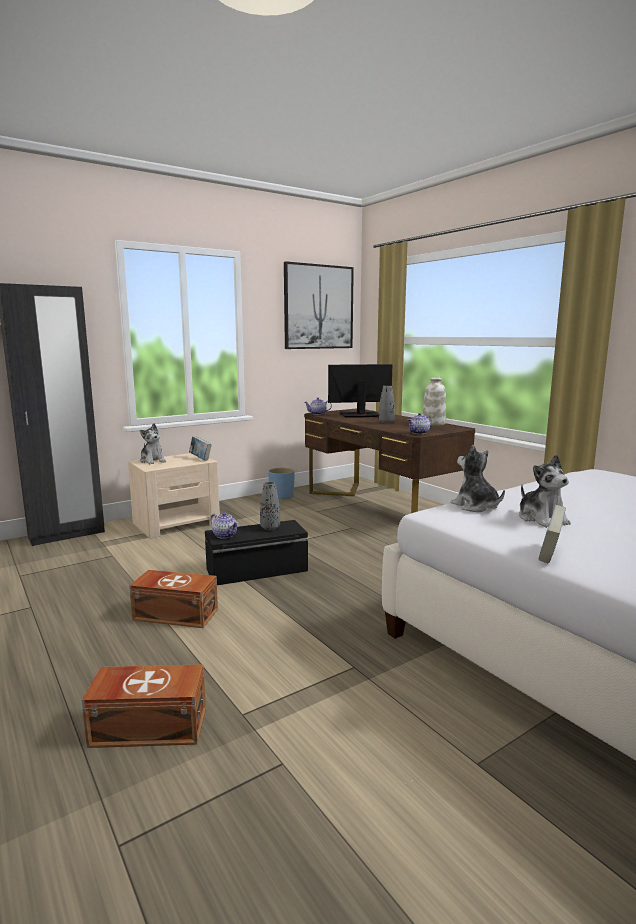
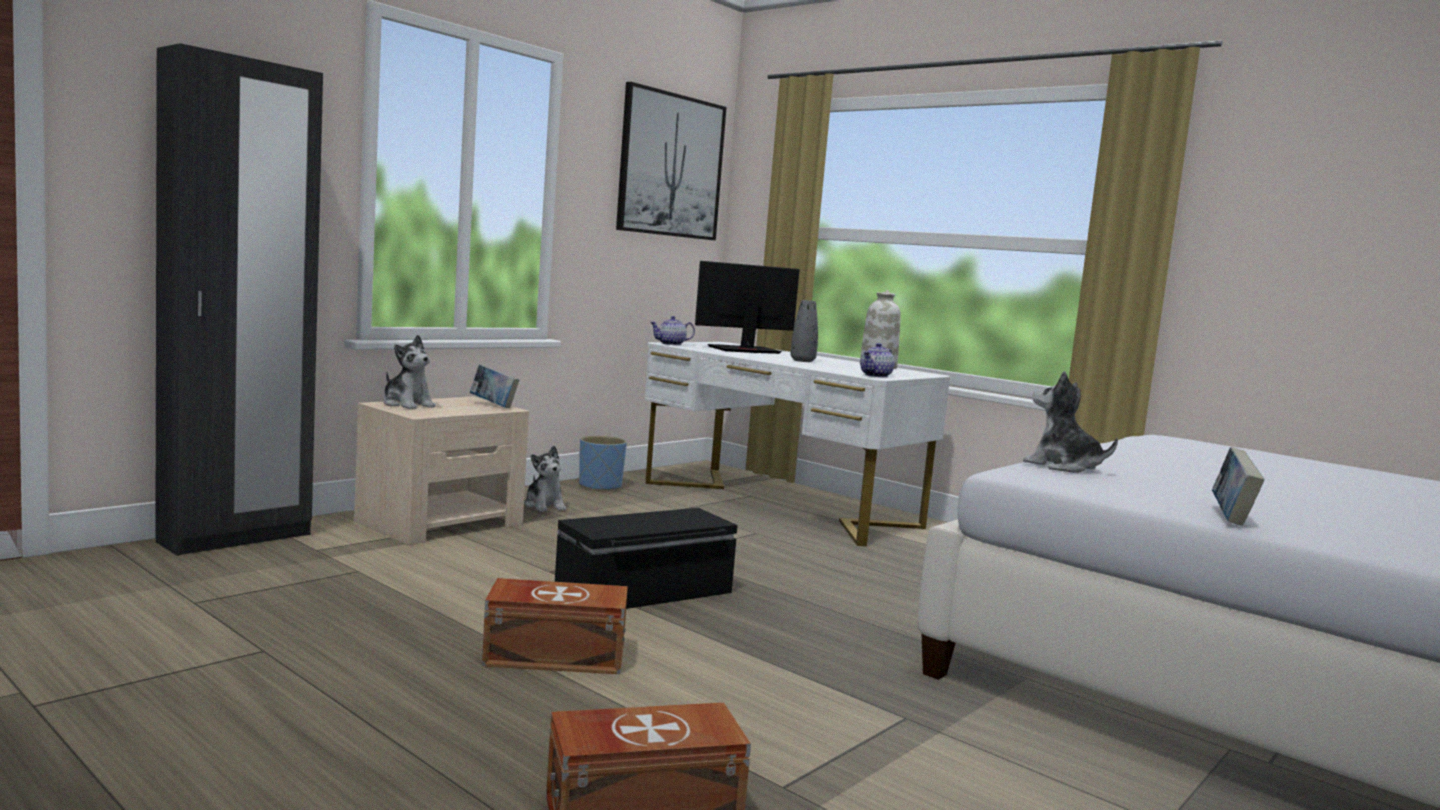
camera: 15 degrees left, 5 degrees down
(225, 535) = (603, 527): teapot -> none
(270, 528) = (669, 518): grey vase -> none
(380, 506) = (778, 504): brown desk -> white desk
(542, 519) = (1168, 482): plush toy -> plush toy (544, 506)

